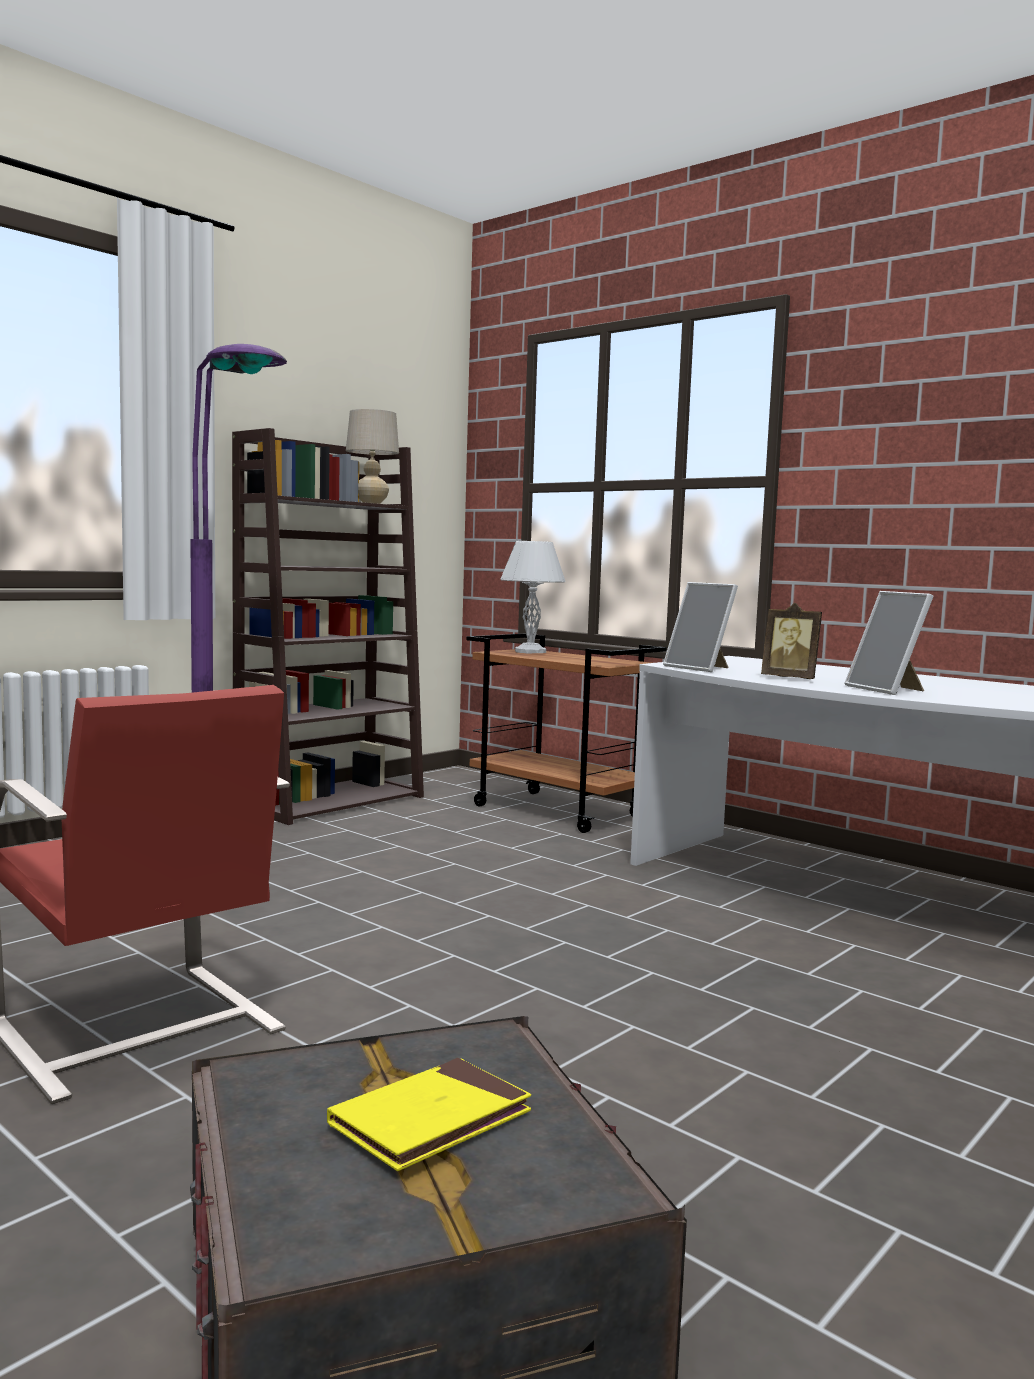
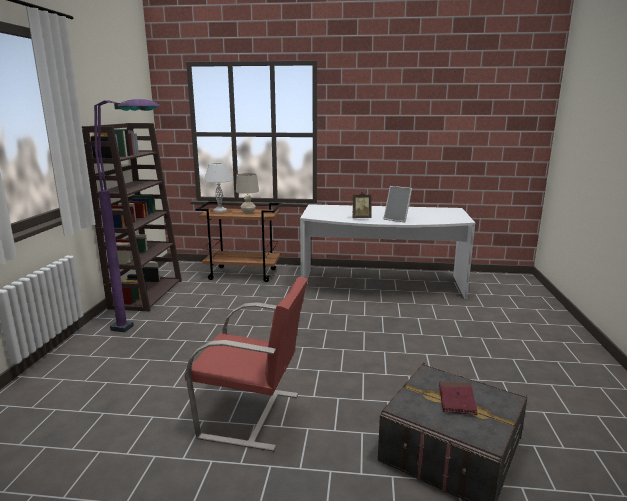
camera: 35 degrees left, 10 degrees up
(371, 503) = (142, 152): beige table lamp -> beige table lamp (248, 213)
(430, 1121) = (457, 400): yellow book -> red book
(701, 668) = (324, 217): picture frame -> none

